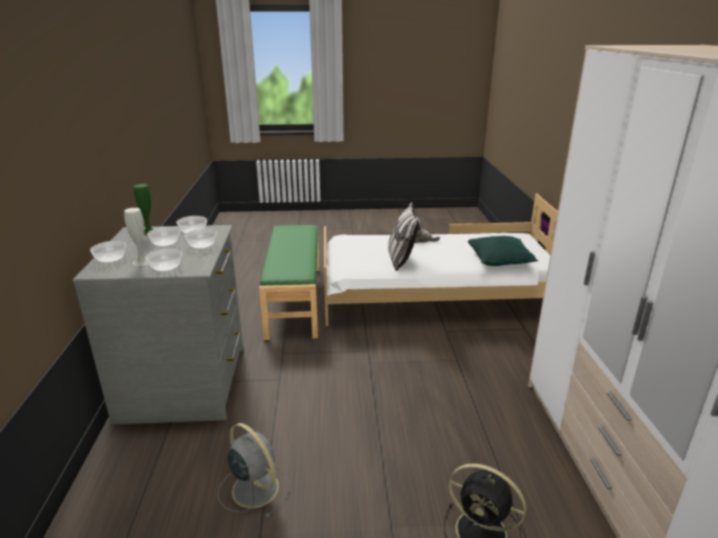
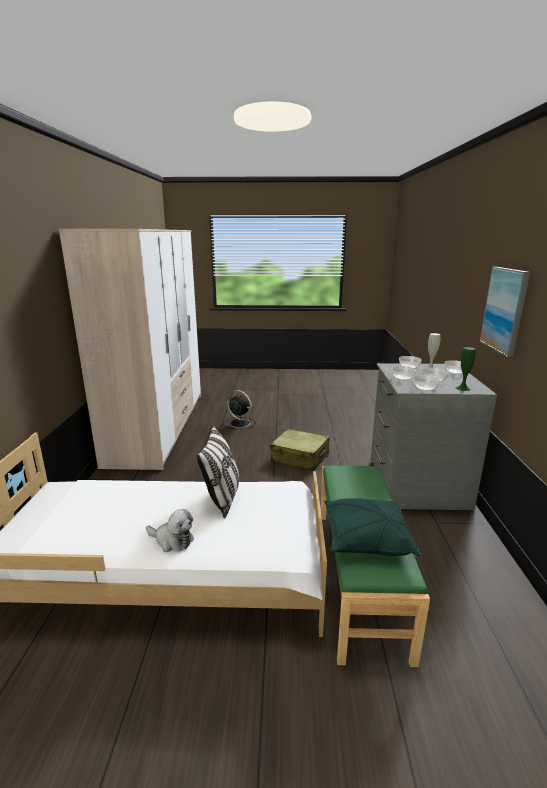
camera: 175 degrees left, 5 degrees down
(85, 146) = (505, 310): none -> picture
(254, 488) = (339, 437): grey fan -> none
(336, 422) = (300, 458): none -> beige suitcase
(500, 260) = (103, 491): green pillow -> green pillow (366, 538)

